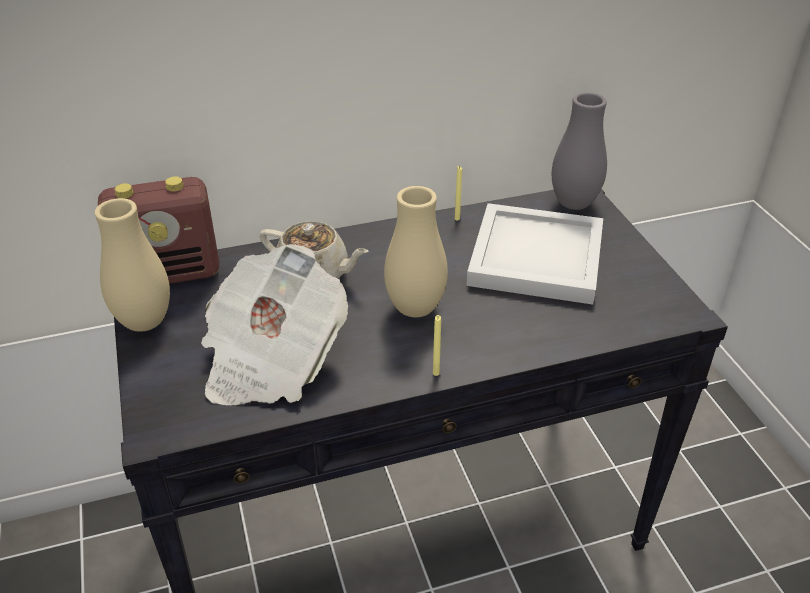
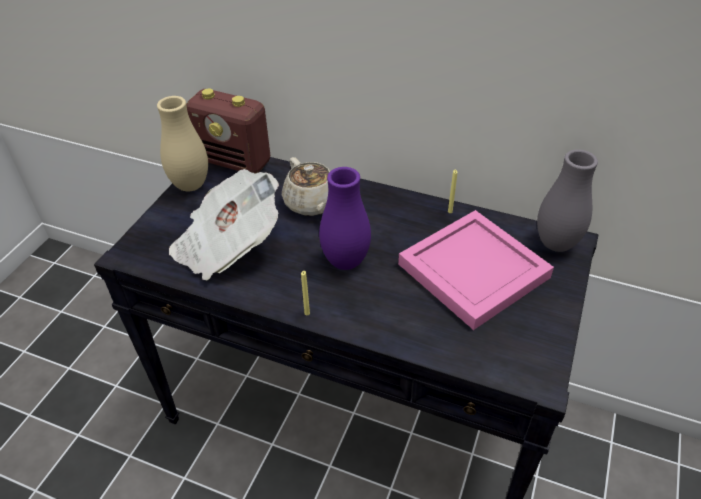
camera: 40 degrees right, 5 degrees up
(415, 309) = (345, 261): beige vase -> purple vase
(534, 256) = (473, 269): white tray -> pink tray

